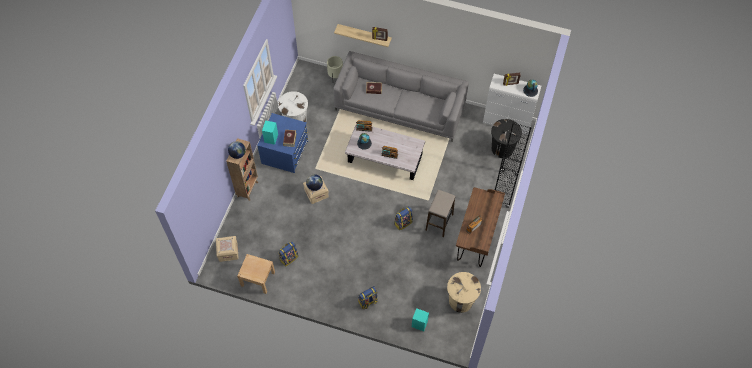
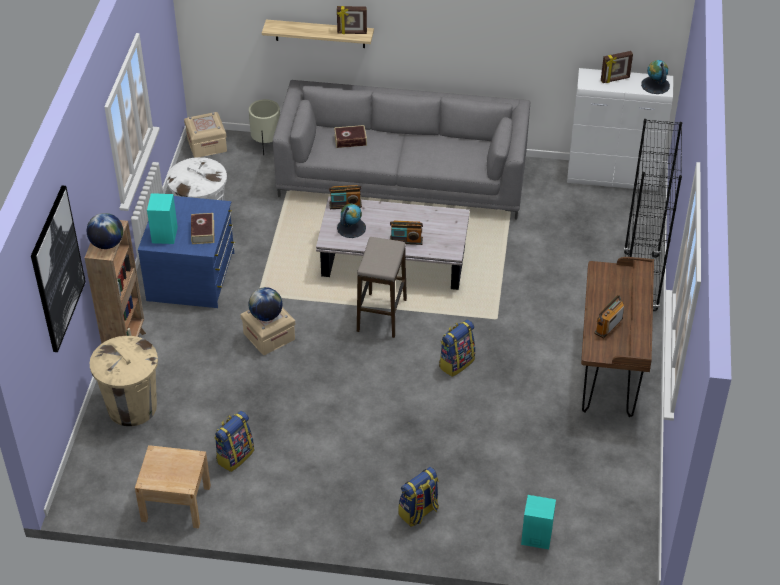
camera: 10 degrees left, 15 degrees down
(210, 173) = (57, 269): none -> picture
(228, 252) = (103, 463): beige storage box -> beige storage box (207, 145)
(439, 222) = (528, 353): stool -> stool (381, 315)
(461, 301) = (610, 483): beige trash can -> beige trash can (132, 407)
(502, 149) = (616, 219): black trash can -> none

